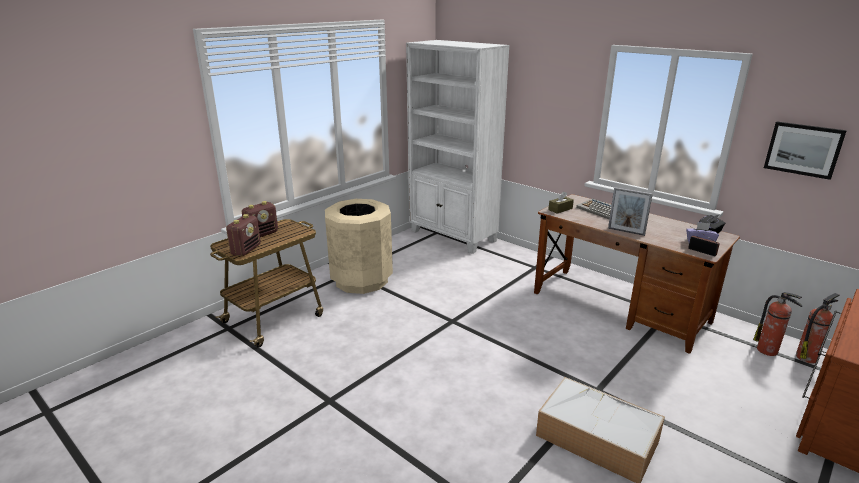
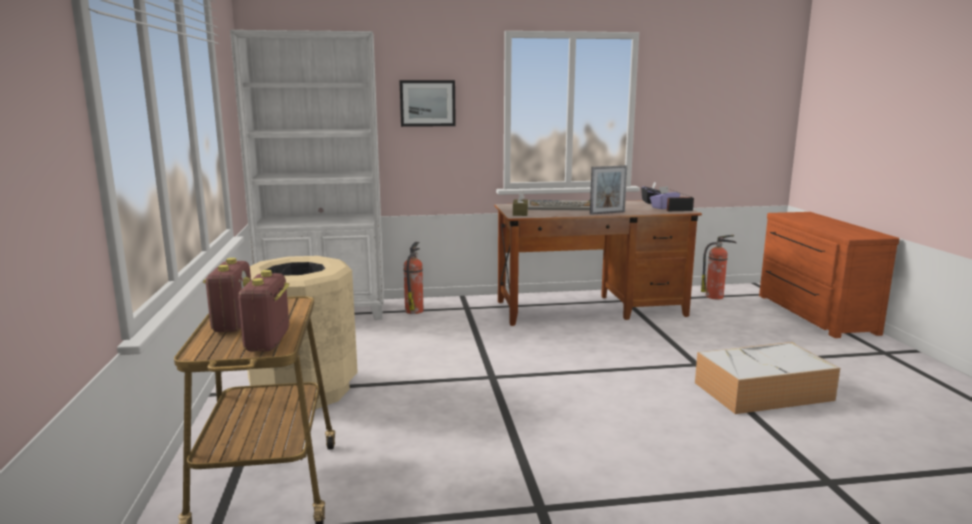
camera: 50 degrees left, 10 degrees down
(246, 250) = (268, 342): radio -> radio turned 150 degrees counterclockwise
(803, 149) = (689, 113): picture -> picture (427, 103)
(807, 357) = (736, 291): fire extinguisher -> fire extinguisher (414, 310)

